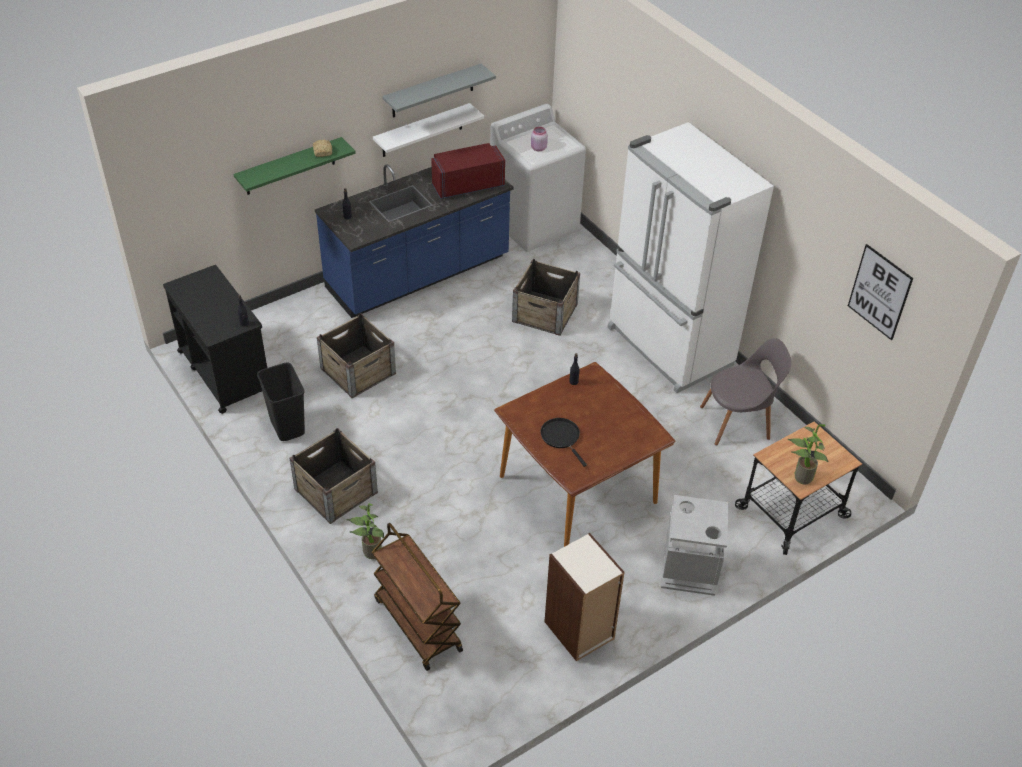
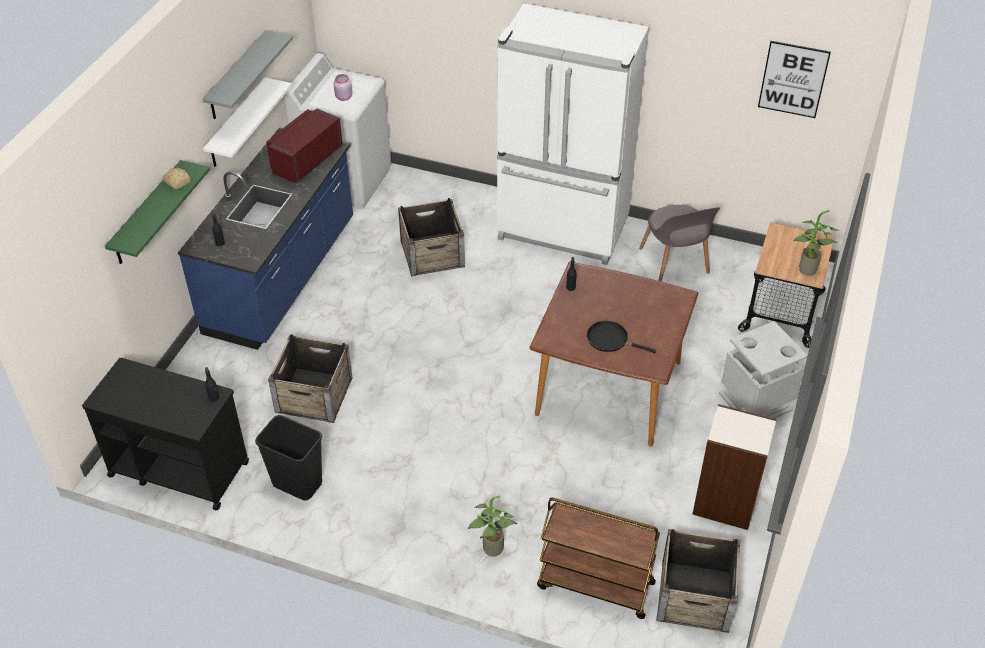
camera: 35 degrees left, 0 degrees up
(336, 491) = (404, 515): crate -> crate (695, 596)
(738, 422) = (674, 263): grey chair -> grey chair turned 120 degrees clockwise

